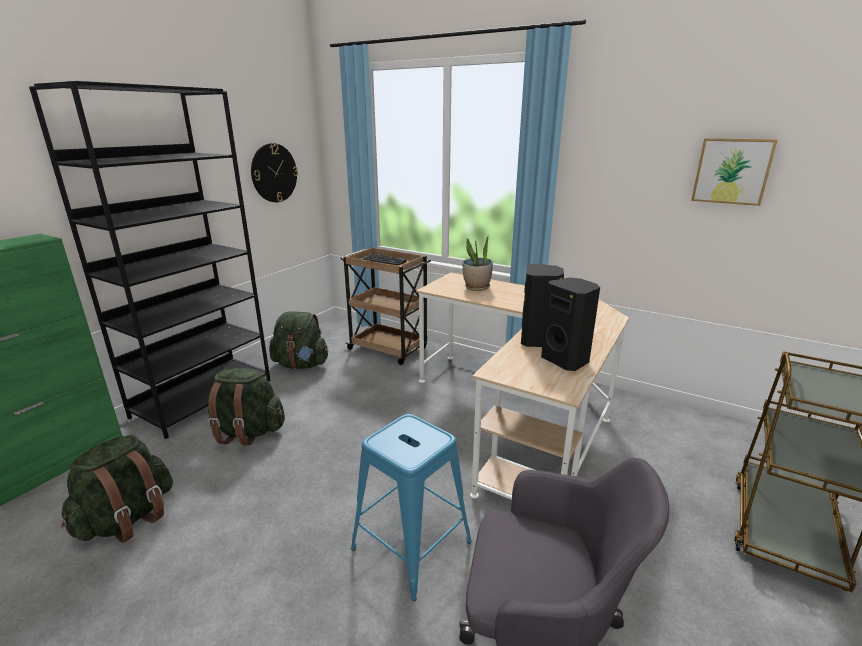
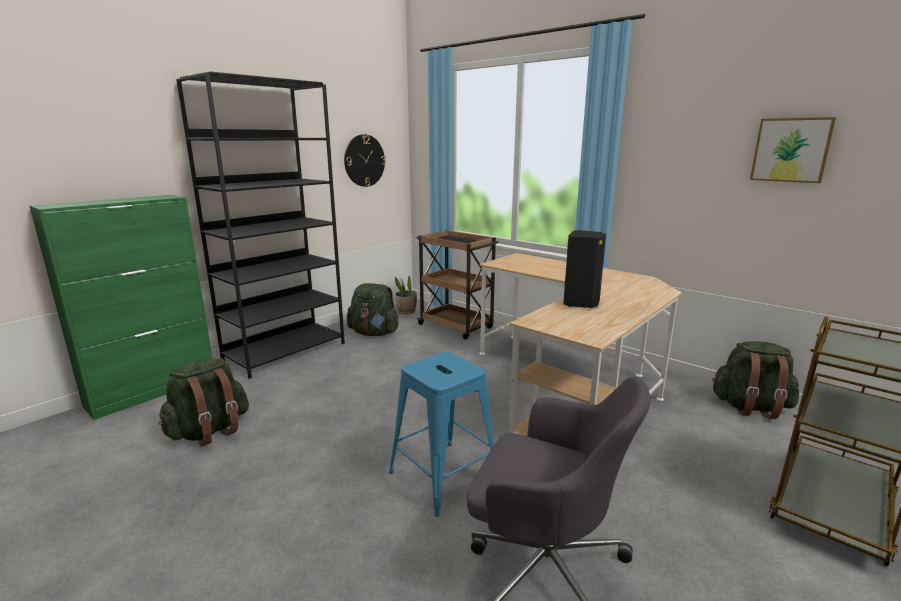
camera: 10 degrees right, 5 degrees down
(248, 432) = (318, 379): green backpack -> green backpack (750, 407)
(477, 287) = (537, 264): potted plant -> potted plant (406, 311)
(566, 360) = (603, 318): black speaker -> none

